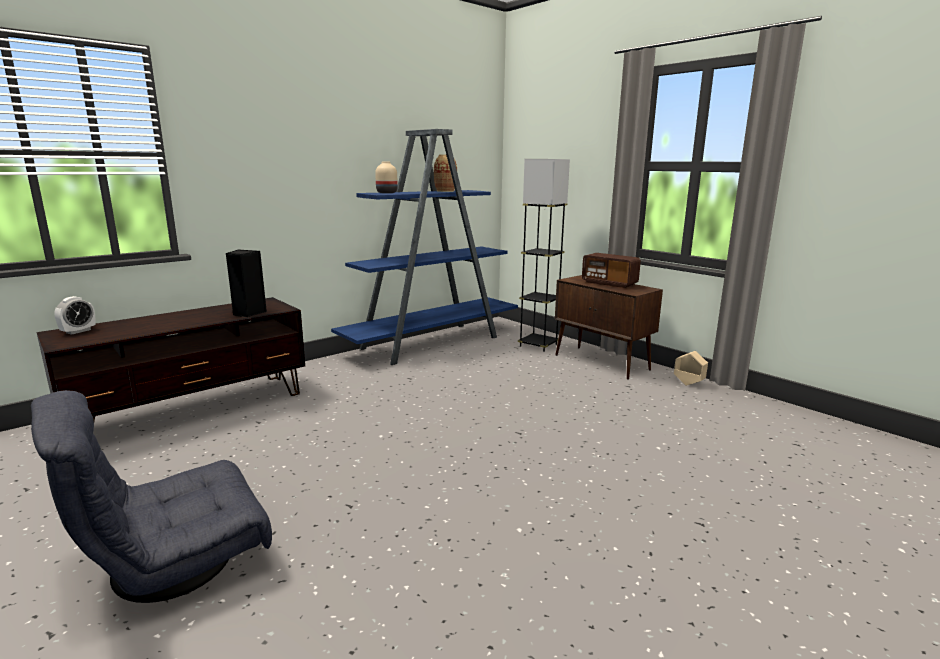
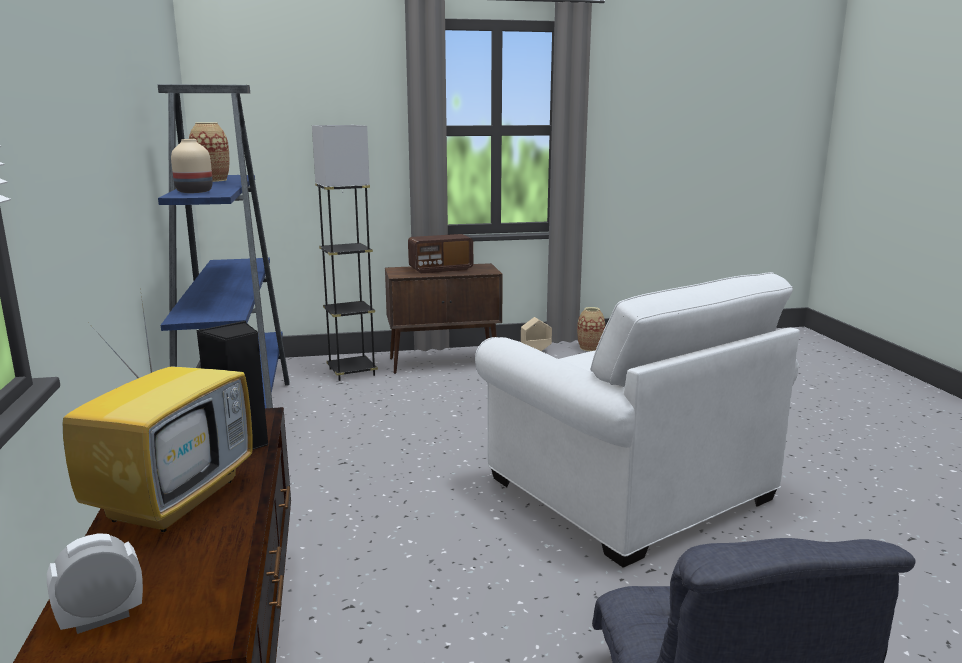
camera: 60 degrees left, 0 degrees up
(78, 331) = (102, 618): alarm clock -> alarm clock turned 90 degrees counterclockwise
(182, 317) = (174, 498): none -> television
(469, 473) = (628, 489): none -> white armchair
(745, 401) = (590, 348): none -> vase

